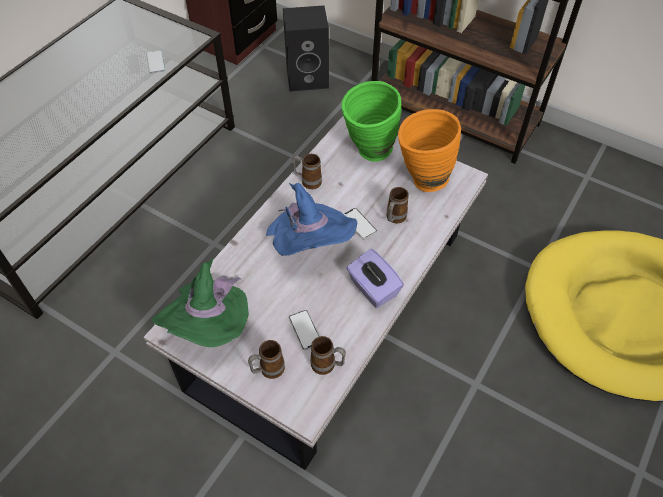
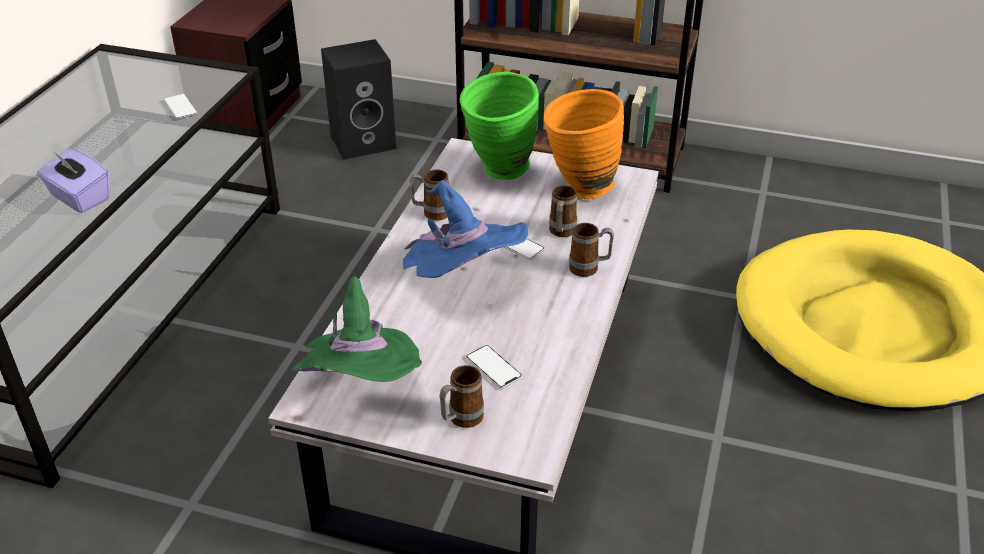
camera: 15 degrees left, 15 degrees down
(327, 366) = (540, 399): mug -> mug (589, 269)
(373, 288) = (564, 308): purple tissue box -> purple tissue box (79, 198)

